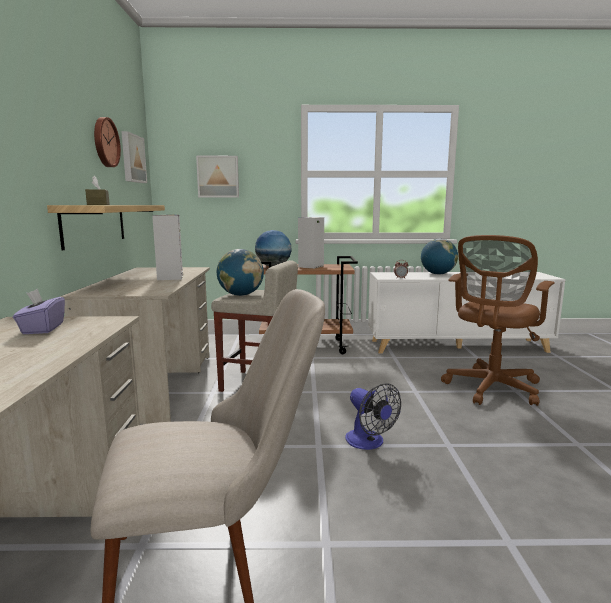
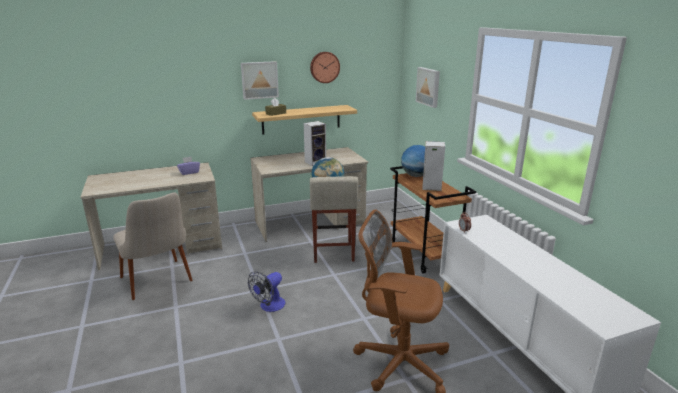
camera: 70 degrees right, 10 degrees up
(132, 158) = (366, 70): picture -> picture (259, 80)
(438, 274) = (519, 248): globe -> none

